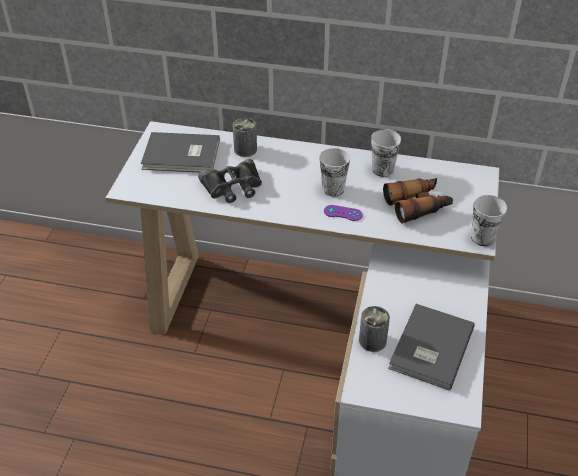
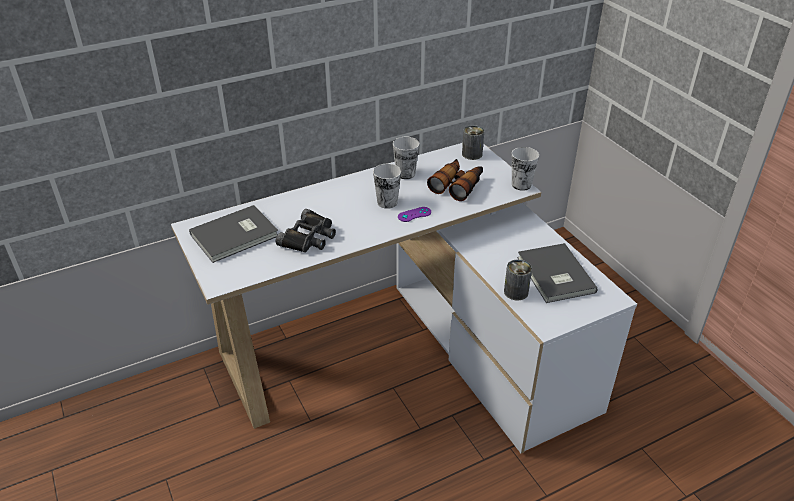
camera: 40 degrees left, 5 degrees down
(245, 149) = (284, 207): can -> can (472, 154)

